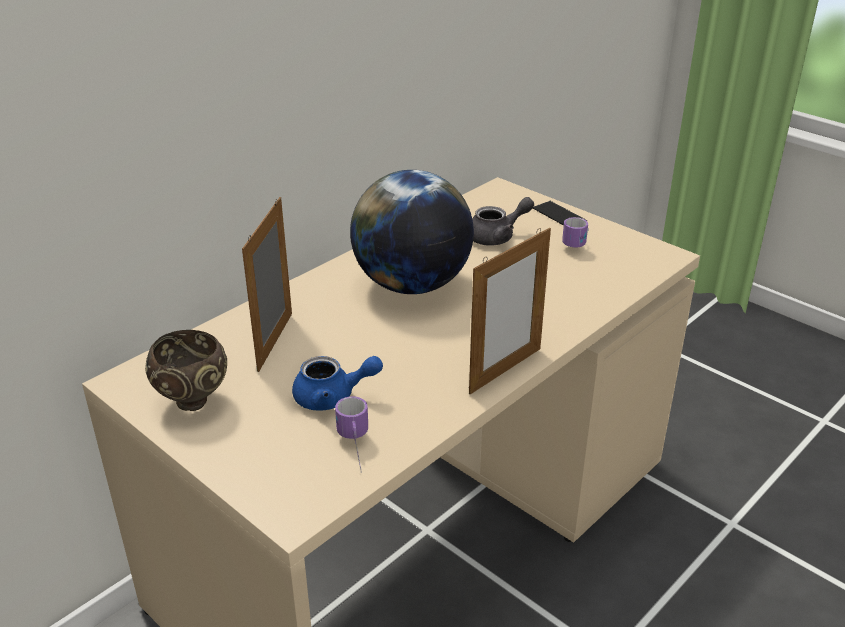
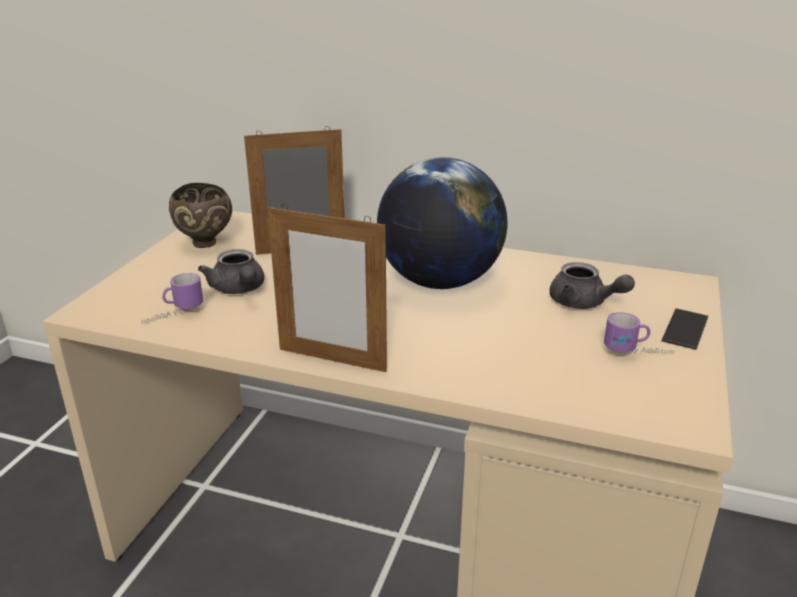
camera: 65 degrees right, 5 degrees down
(333, 397) = (239, 289): blue teapot -> grey teapot

